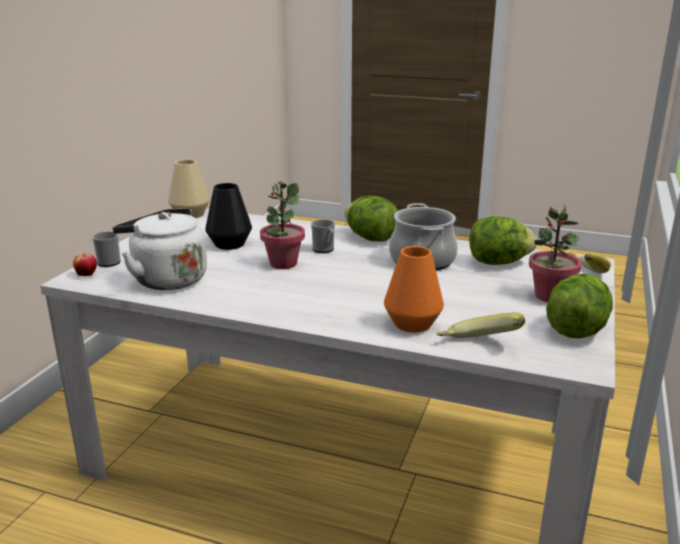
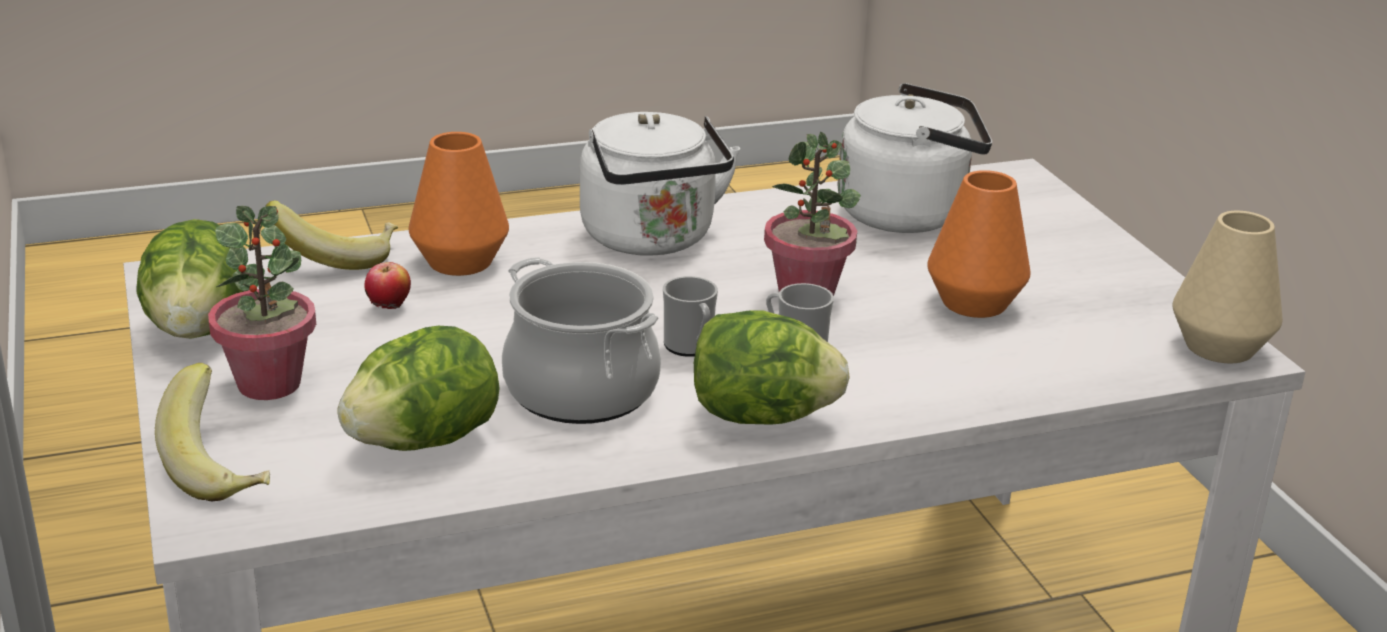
camera: 140 degrees right, 5 degrees up
(87, 275) = (1019, 184): apple -> apple (389, 307)
(110, 261) = (1052, 211): mug -> mug (691, 347)
(230, 244) = (973, 302): black vase -> orange vase
(303, 304) = (652, 240): none -> white kettle

